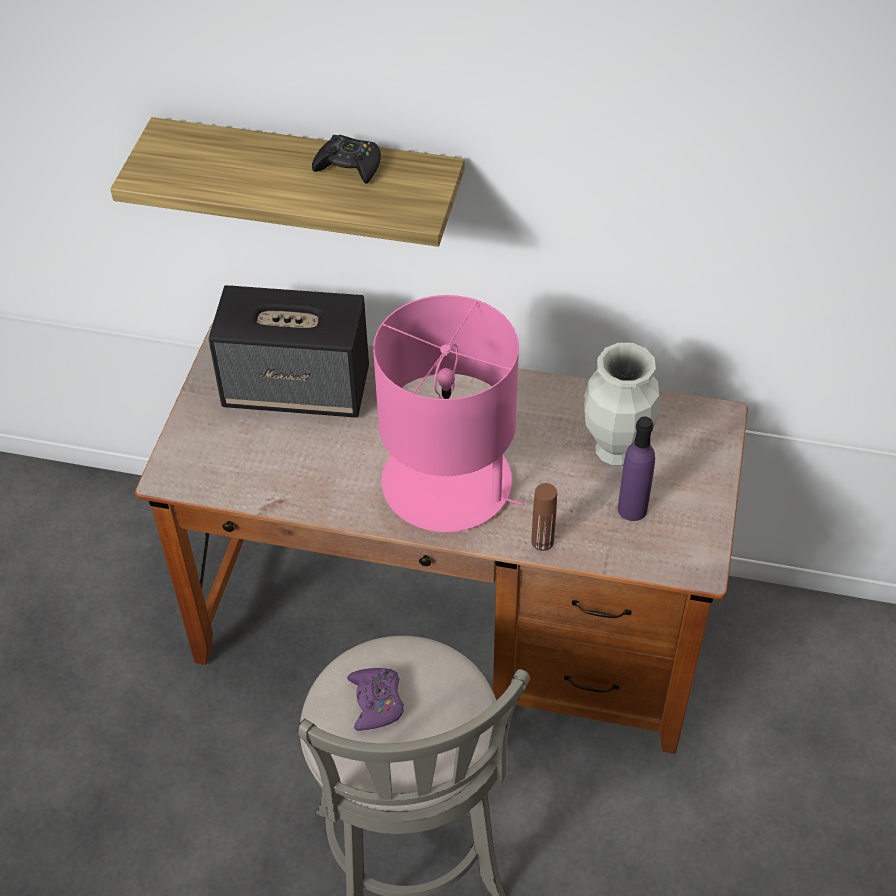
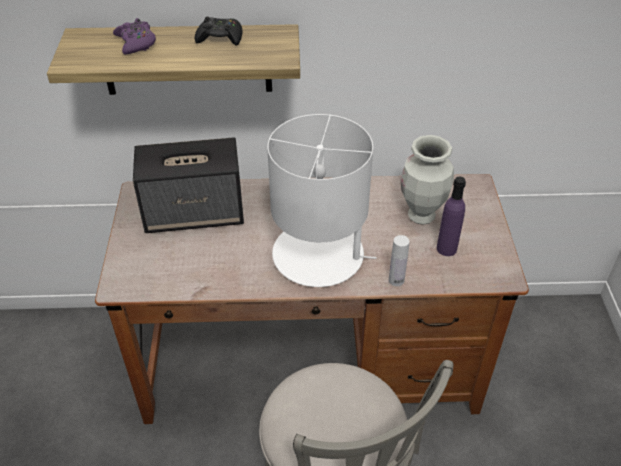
camera: 15 degrees left, 5 degrees down
(376, 702) = (315, 415): purple game controller -> purple game controller (136, 43)
(448, 484) = (319, 255): pink table lamp -> white table lamp
(542, 542) = (396, 280): brown bottle -> white bottle

